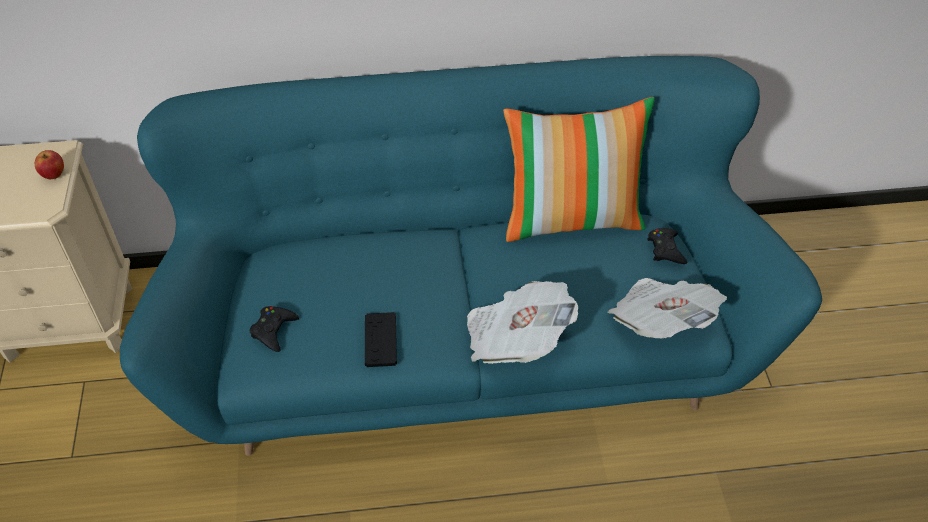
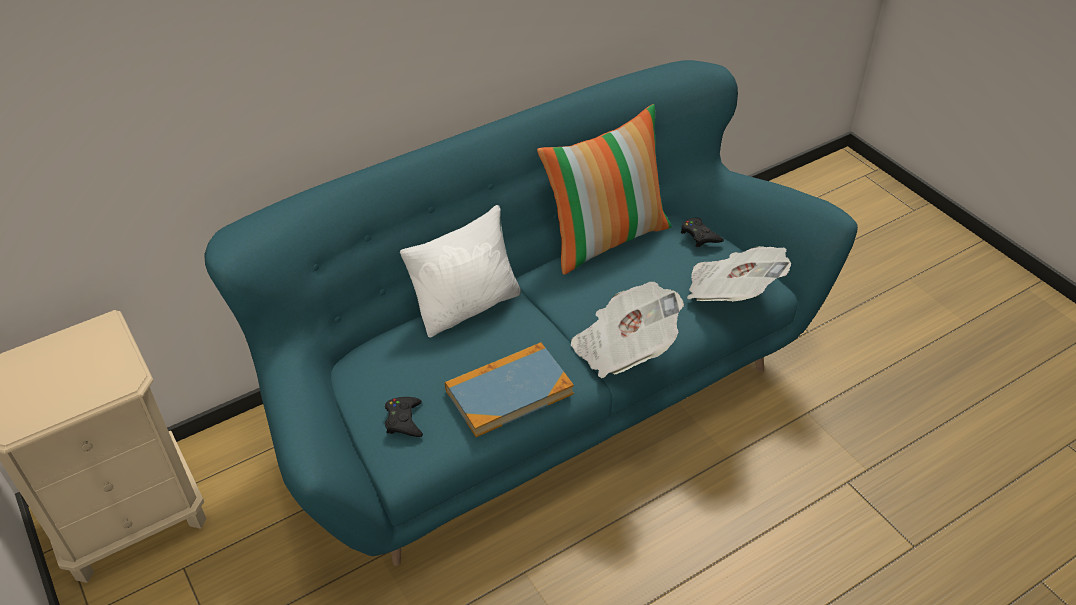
camera: 25 degrees left, 5 degrees down
(54, 174) = (113, 347): apple -> none
(380, 340) = (509, 392): black game controller -> book
(399, 241) = (467, 306): none -> white pillow

